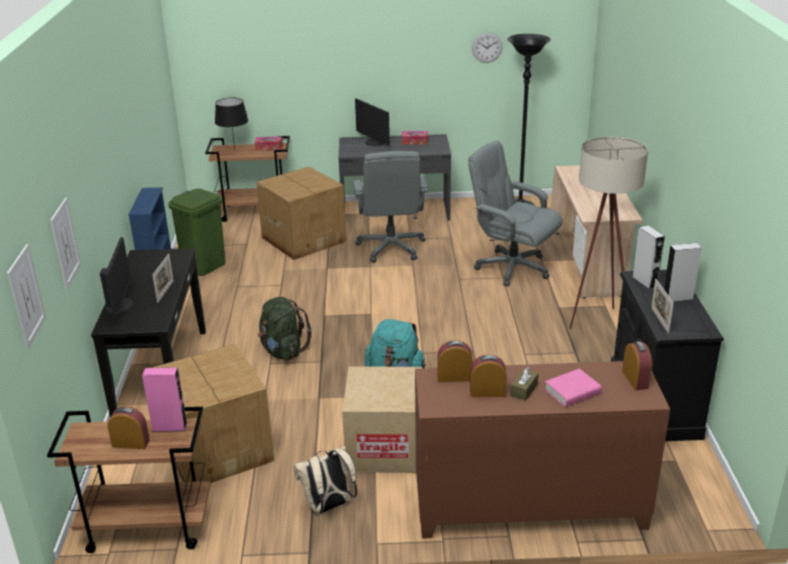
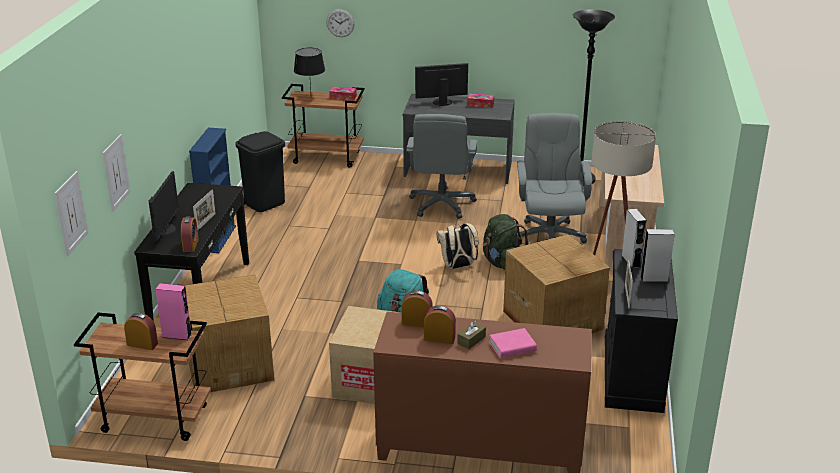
camera: 10 degrees right, 0 degrees up
(204, 265) = (265, 203): green trash can -> black trash can
(283, 351) = (311, 288): green backpack -> green backpack (501, 262)
(304, 239) = (363, 187): cardboard box -> cardboard box (553, 319)
(328, 506) = (308, 423): beige backpack -> beige backpack (457, 266)
(374, 142) = (442, 102): monitor -> monitor turned 105 degrees clockwise
(487, 47) = (557, 19): wall clock -> wall clock (340, 23)
(512, 268) = (549, 236): grey office chair -> grey office chair turned 45 degrees clockwise
(635, 379) = (573, 343): alarm clock -> alarm clock (190, 245)

